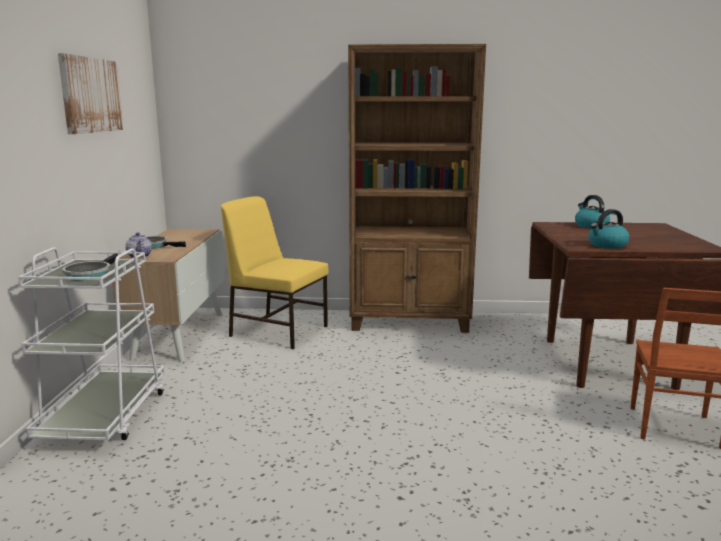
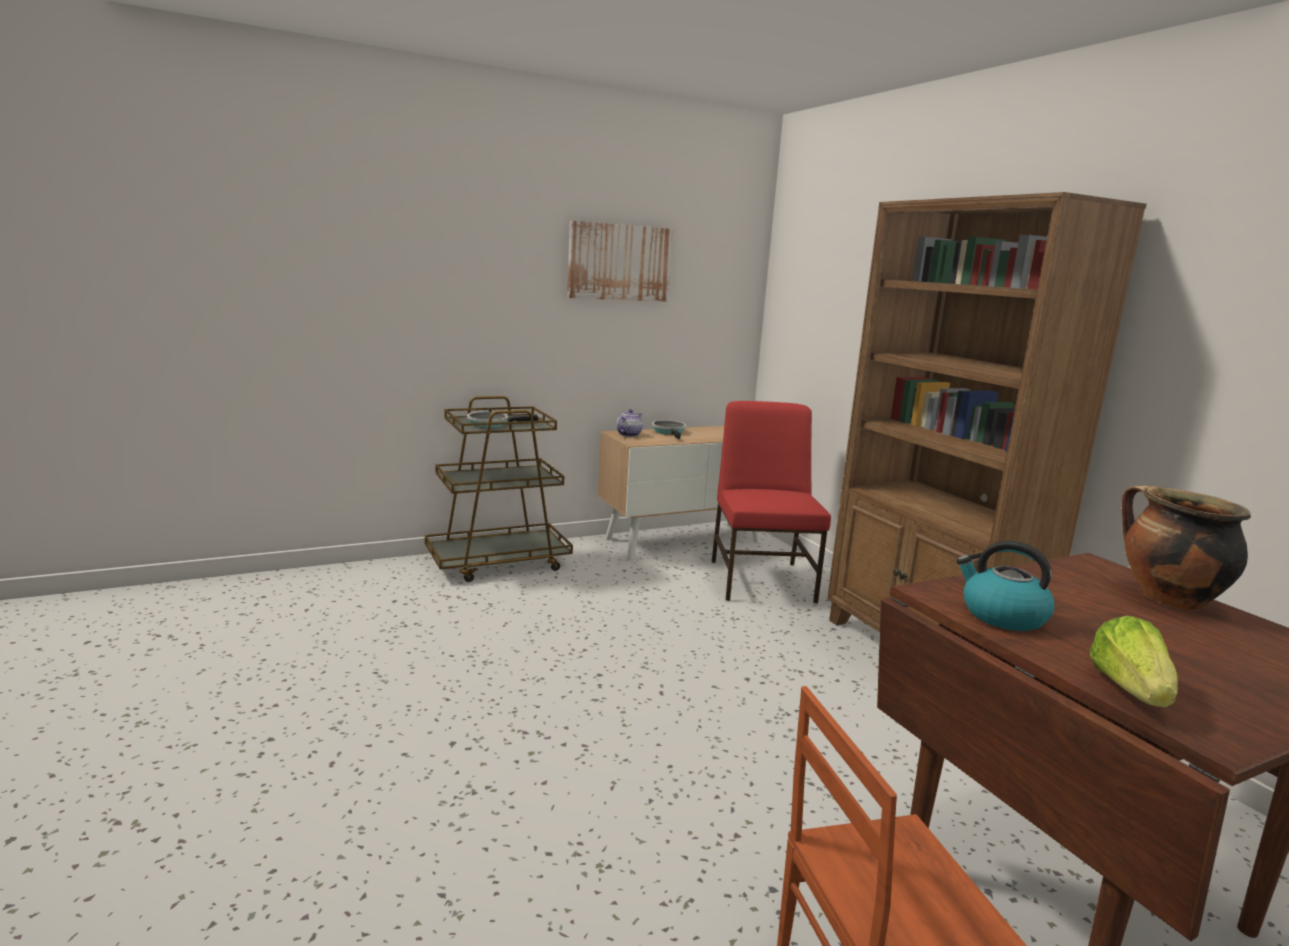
camera: 60 degrees right, 0 degrees up
(105, 416) = (499, 562): white cart -> brown cart
(278, 330) = (762, 580): yellow chair -> red chair
(590, 226) = (1166, 599): kettle -> cooking pot
(678, 248) = (1130, 691): none -> lettuce

